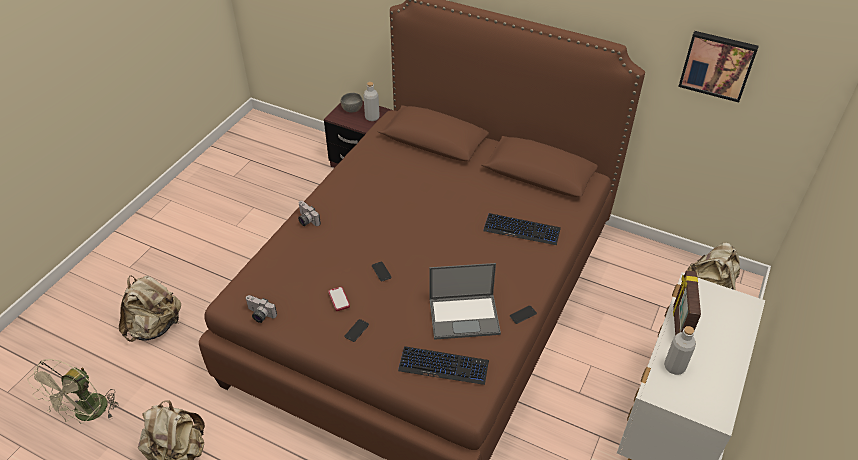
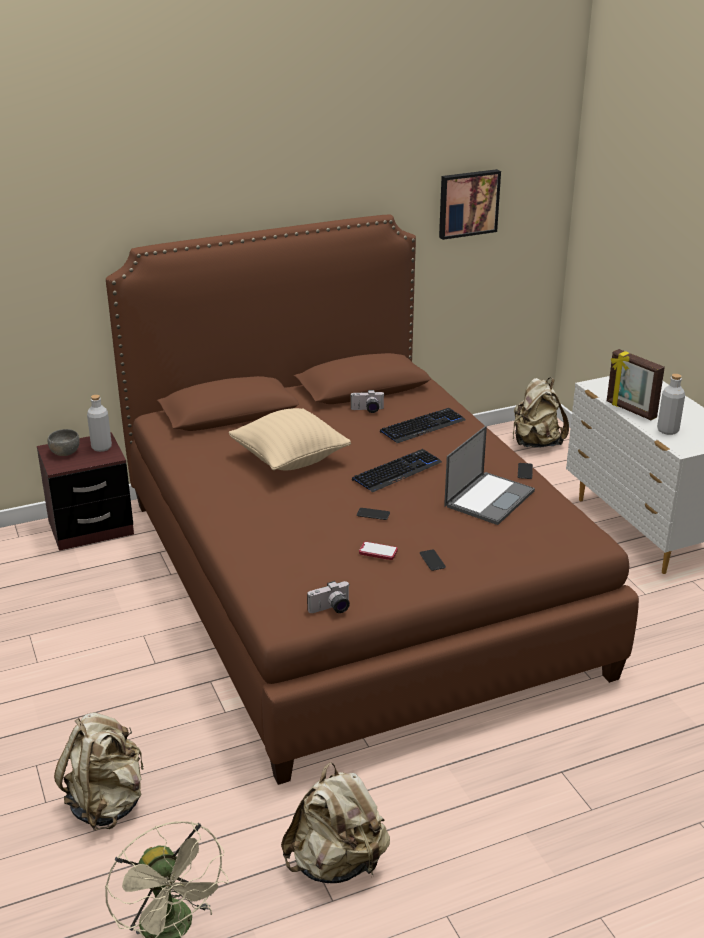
camera: 50 degrees left, 15 degrees down
(306, 220) = (230, 527): camera -> camera (367, 410)
(407, 197) = (290, 460): none -> beige pillow
(443, 366) = (537, 533): keyboard -> keyboard (397, 471)

